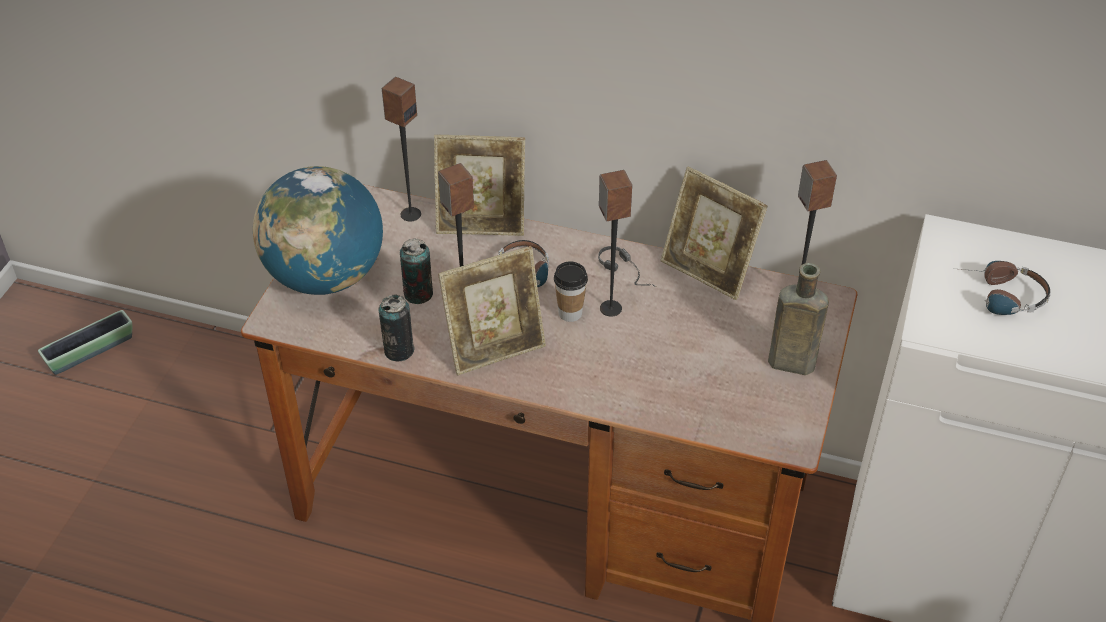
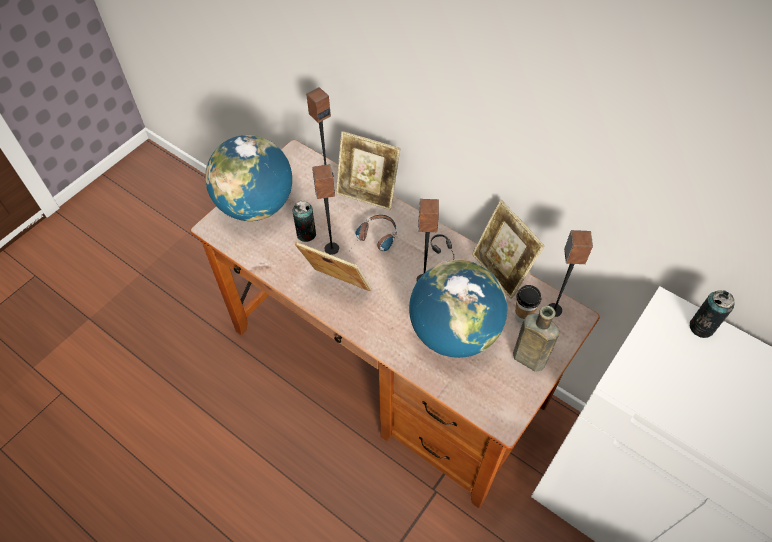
camera: 20 degrees right, 10 degrees up
(90, 351) = (168, 193): planter -> none
(399, 350) = (276, 271): can -> can (701, 327)
(495, 348) = (337, 288): picture frame -> picture frame turned 150 degrees counterclockwise
(570, 313) = (396, 276): cup -> cup (522, 316)
(680, 358) = (453, 332): none -> globe
(998, 297) = (686, 373): headphones -> none

